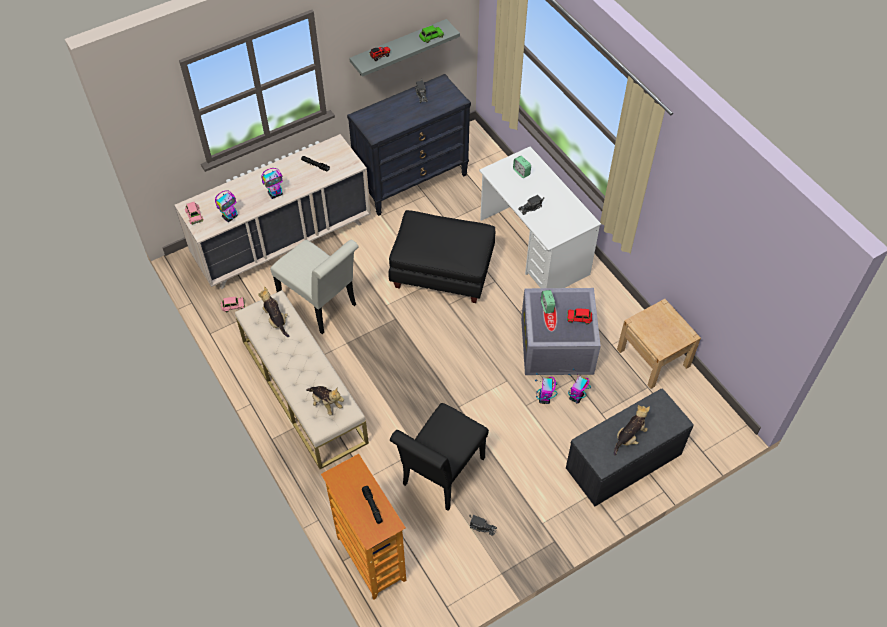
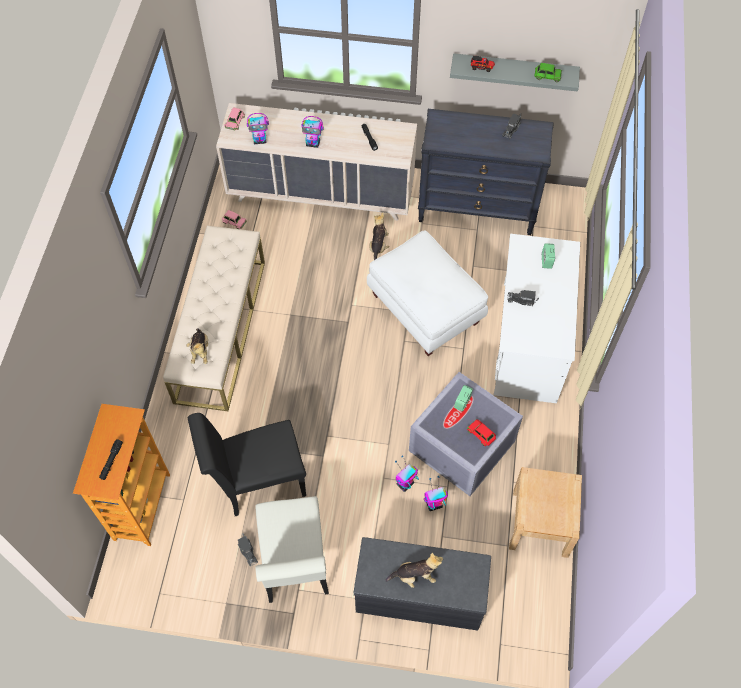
camera: 40 degrees right, 5 degrees up
(276, 320) = (229, 254): plush toy -> plush toy (378, 246)
(321, 306) = (300, 269): white chair -> white chair (295, 568)
(441, 273) = (424, 309): black ottoman -> white ottoman

